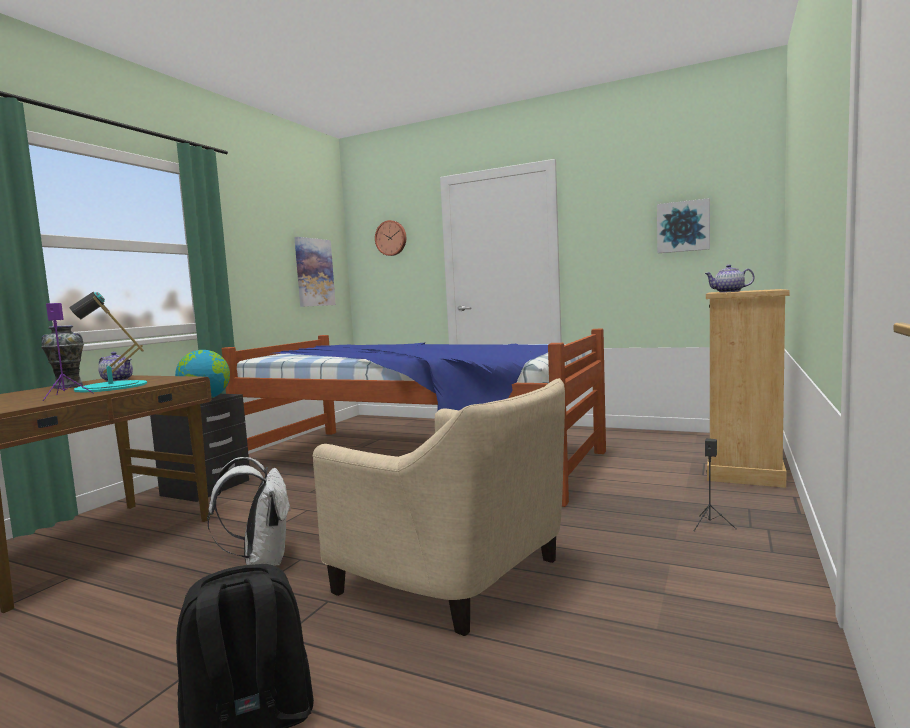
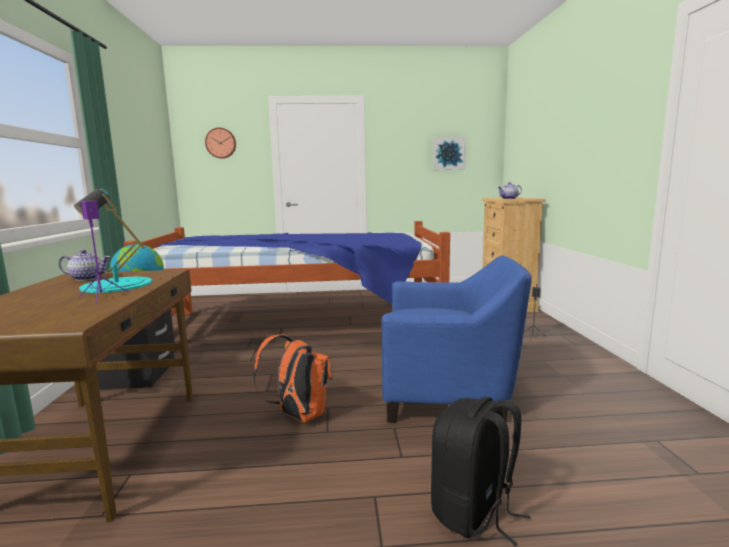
camera: 30 degrees left, 5 degrees up
(68, 386) = (49, 288): vase -> none
(261, 561) = (298, 416): white backpack -> orange backpack
(314, 272) = (157, 170): picture -> none
(457, 574) = (448, 391): beige armchair -> blue armchair

